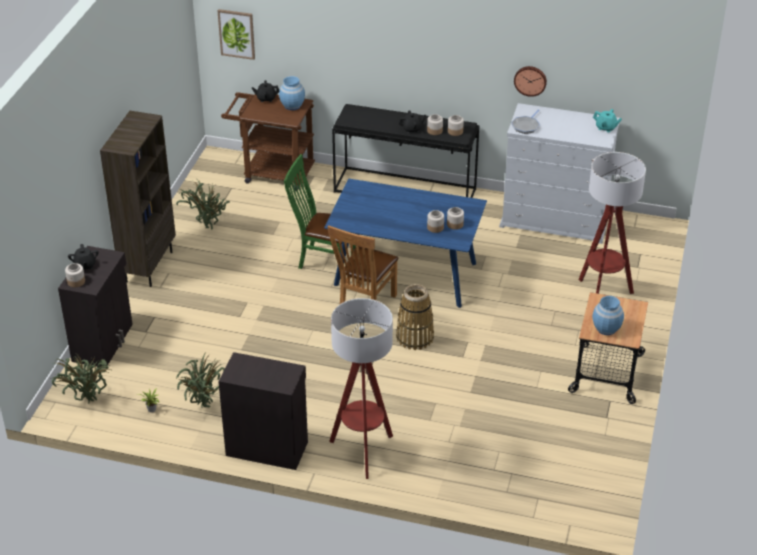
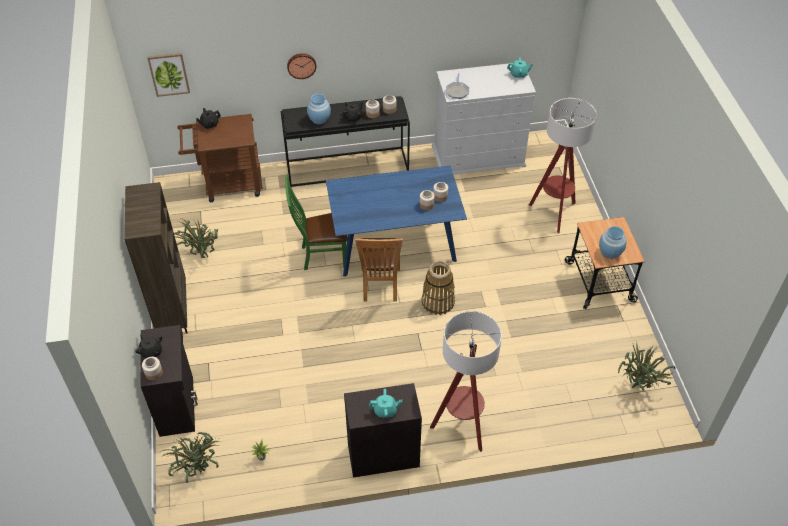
camera: 25 degrees left, 10 degrees up
(203, 407) = (305, 437): potted plant -> potted plant (638, 387)
(262, 378) = (385, 410): none -> turquoise teapot
(292, 105) = (237, 124): blue vase -> blue vase (319, 119)
(530, 80) = (444, 49): wall clock -> wall clock (301, 65)

